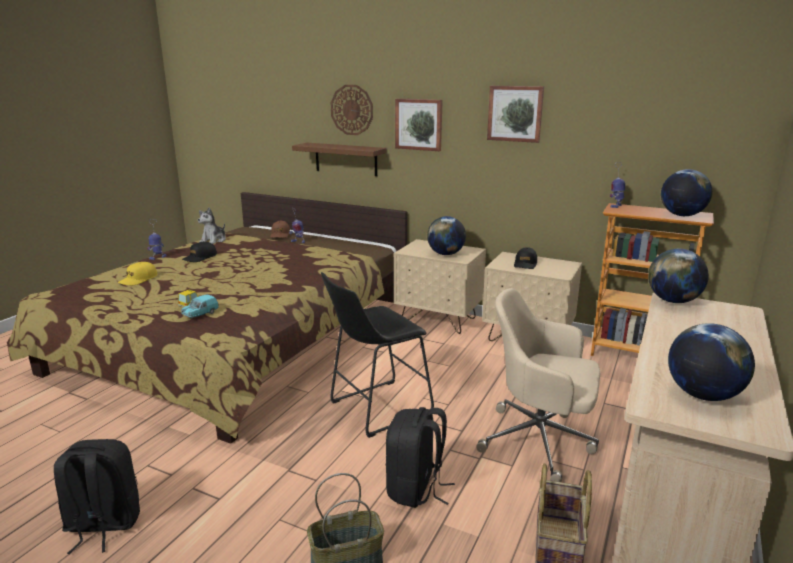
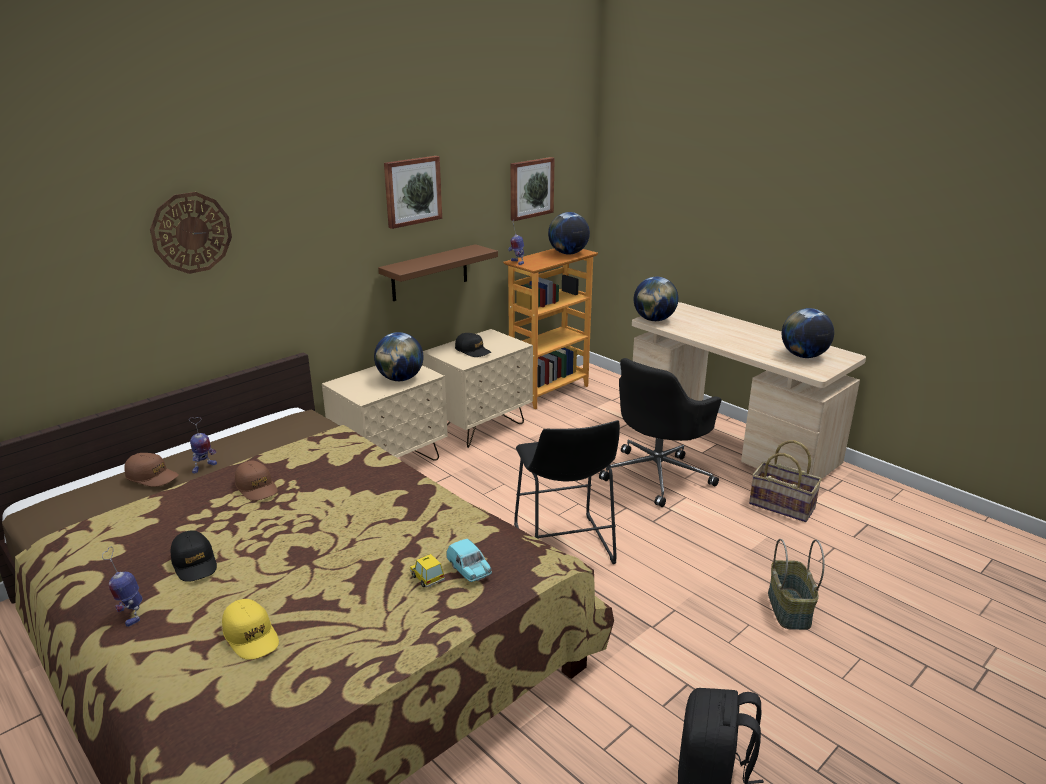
camera: 70 degrees left, 5 degrees up
(214, 240) = (99, 545): plush toy -> none
(276, 253) = (257, 487): none -> brown cap
(346, 159) = (192, 312): brown shelf -> brown shelf (430, 273)
(416, 489) = (704, 553): black backpack -> none
(419, 124) = (302, 230): picture -> picture (530, 188)
(540, 441) = (658, 475): beige office chair -> black office chair

